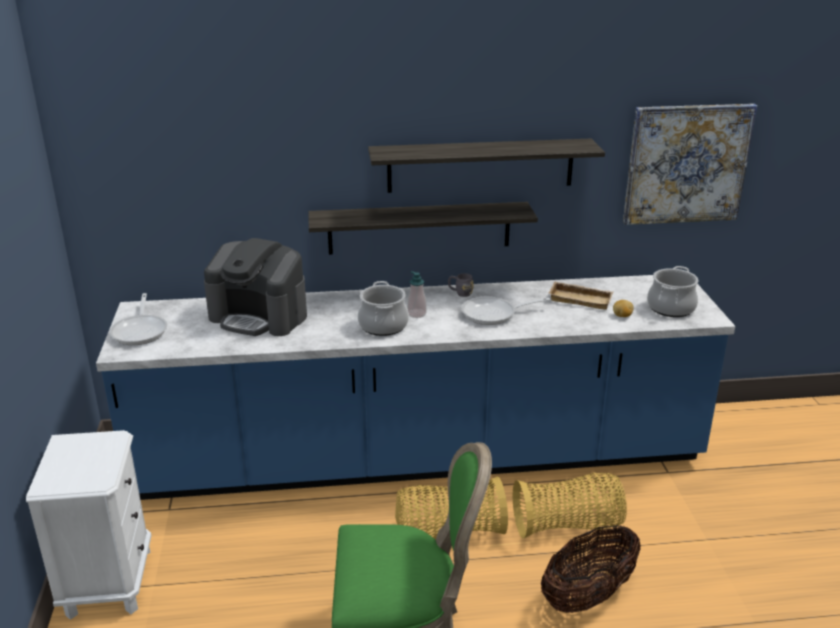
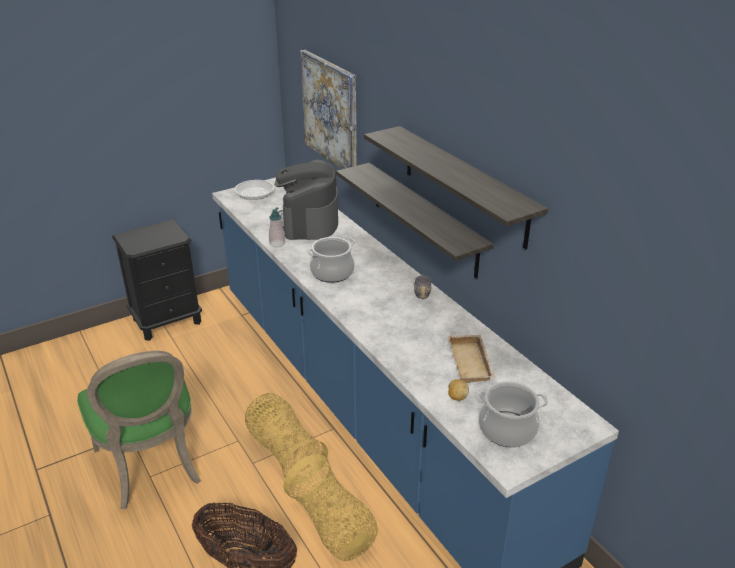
camera: 65 degrees right, 5 degrees up
(109, 582) = (167, 321): white nightstand -> black nightstand
(416, 314) = (364, 282): soap dispenser -> soap dispenser (277, 243)
(494, 314) = (395, 319): frying pan -> none
(686, 164) = (638, 297): picture -> picture (330, 111)

